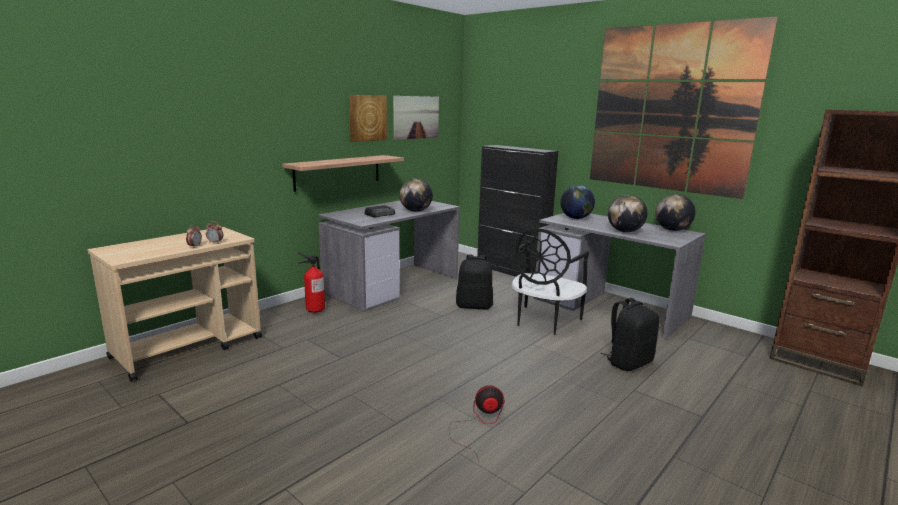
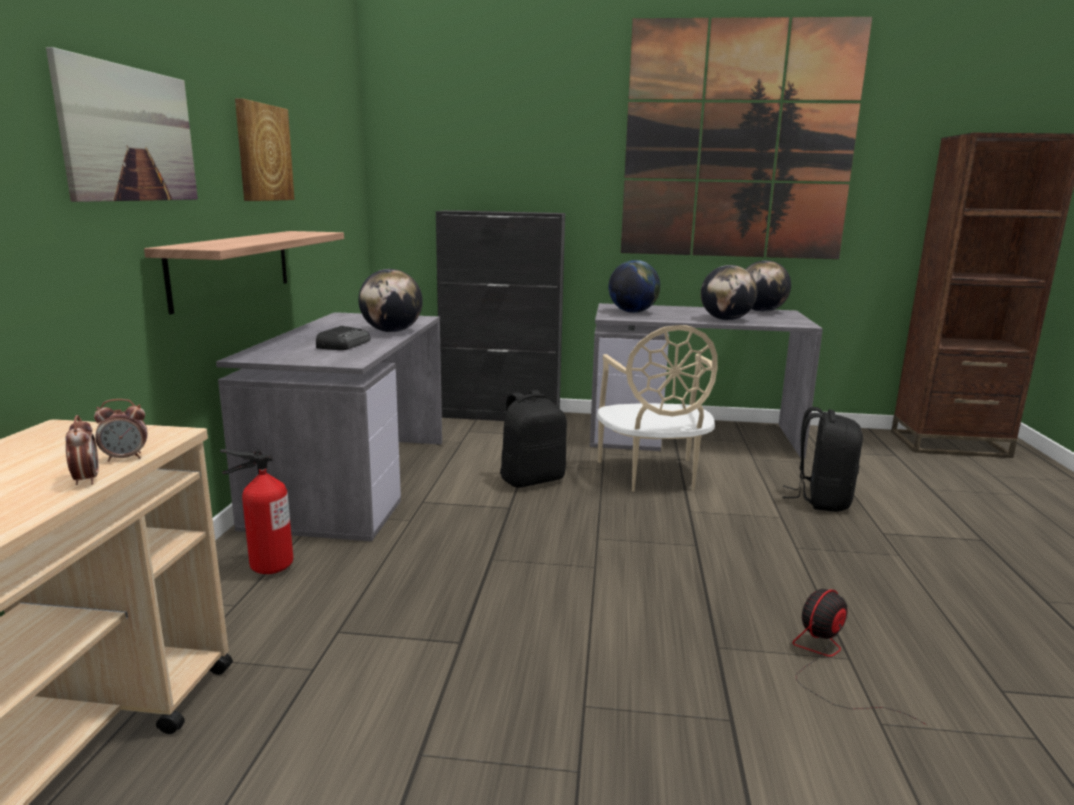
camera: 35 degrees left, 0 degrees up
(416, 117) = (320, 159): picture -> picture (130, 134)
(544, 321) = (652, 475): black chair -> beige chair

